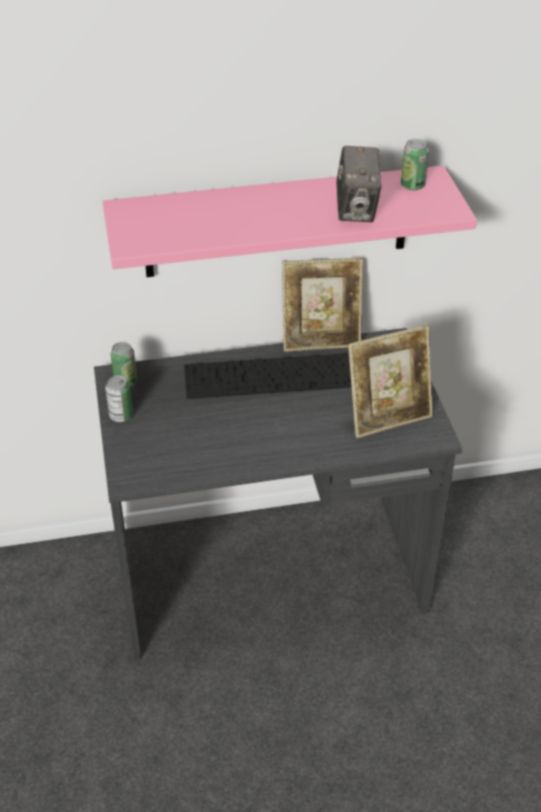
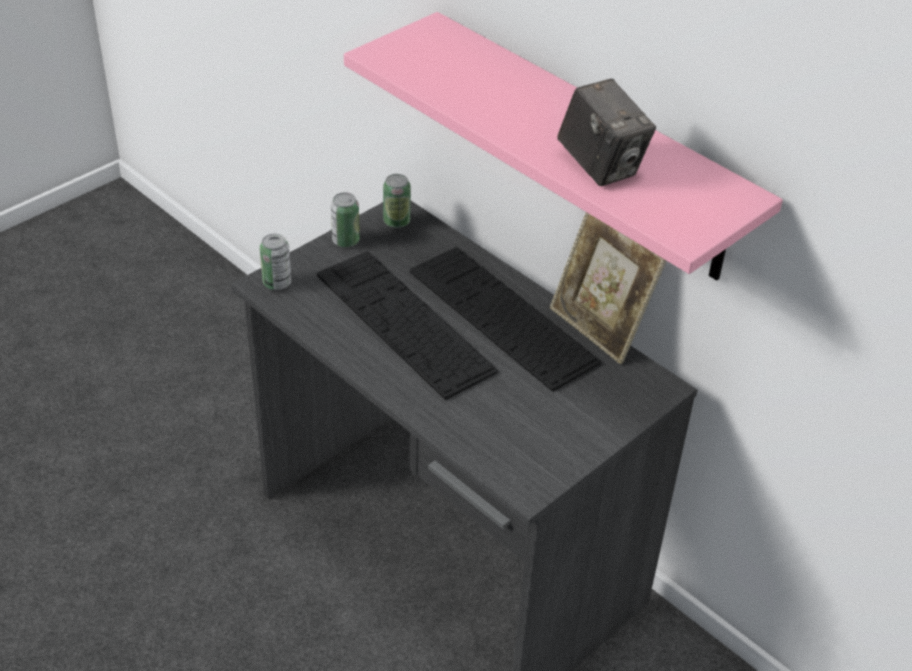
camera: 55 degrees right, 0 degrees up
(236, 424) = (404, 322): none -> keyboard
(356, 210) = (601, 166): camera -> camera turned 90 degrees counterclockwise
(388, 417) = (522, 434): picture frame -> none
(412, 185) = (704, 189): can -> can (277, 283)

